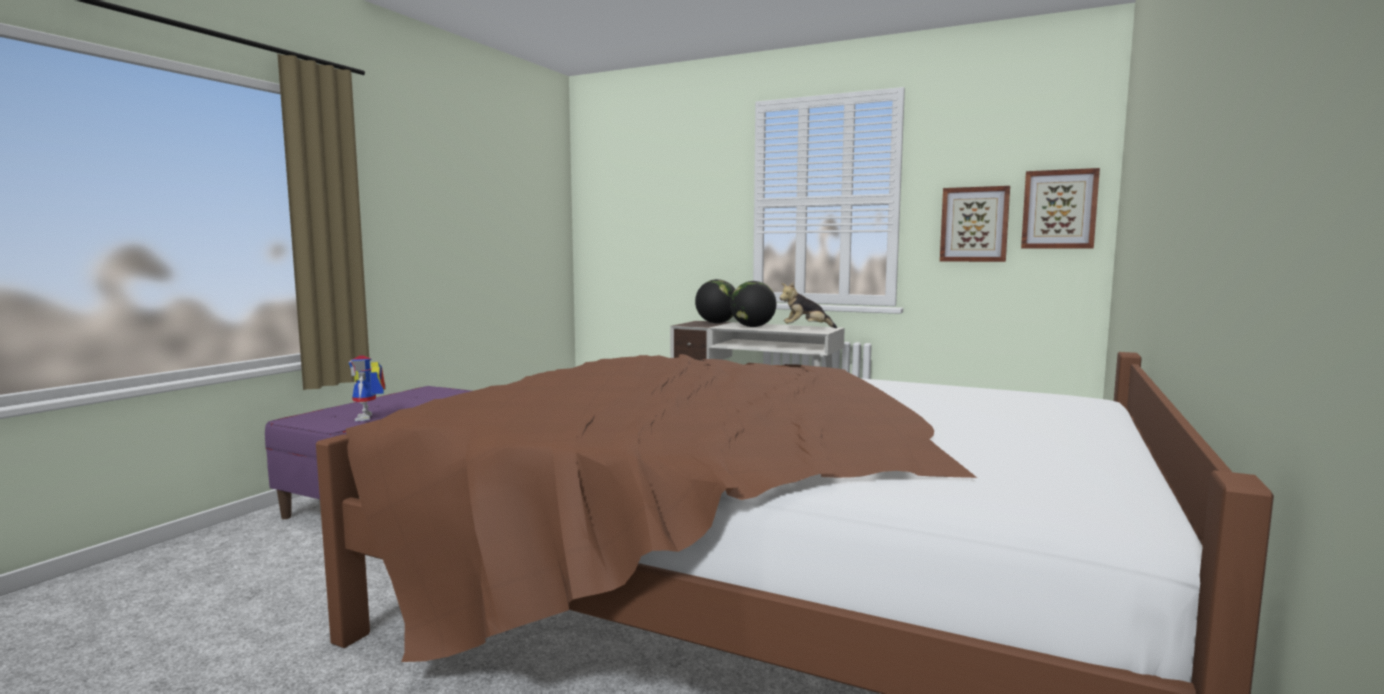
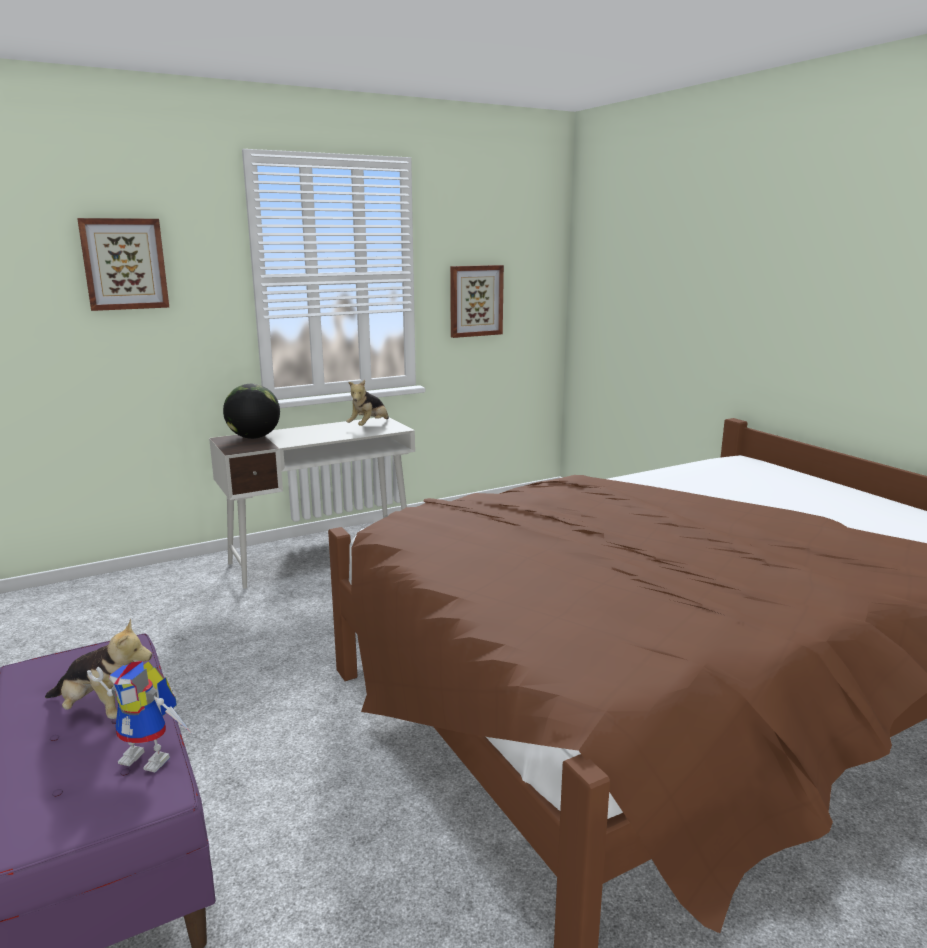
camera: 55 degrees left, 10 degrees up
(404, 404) = (102, 709): none -> plush toy
(752, 326) = (314, 435): globe -> none
(1059, 209) = (533, 286): picture -> picture (124, 264)

